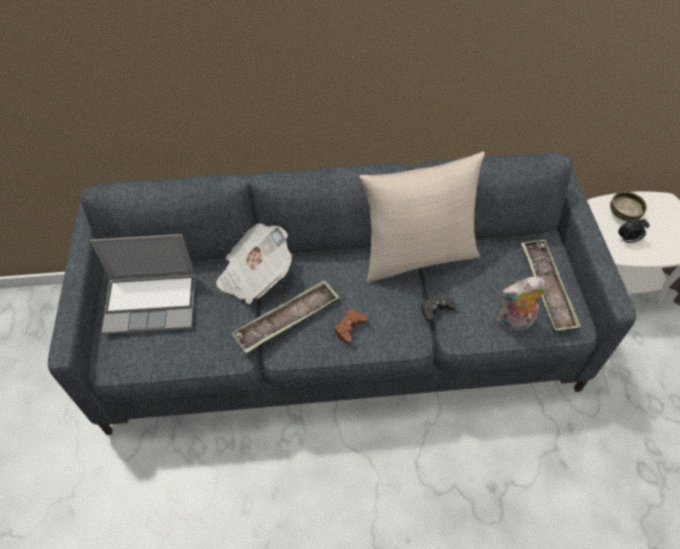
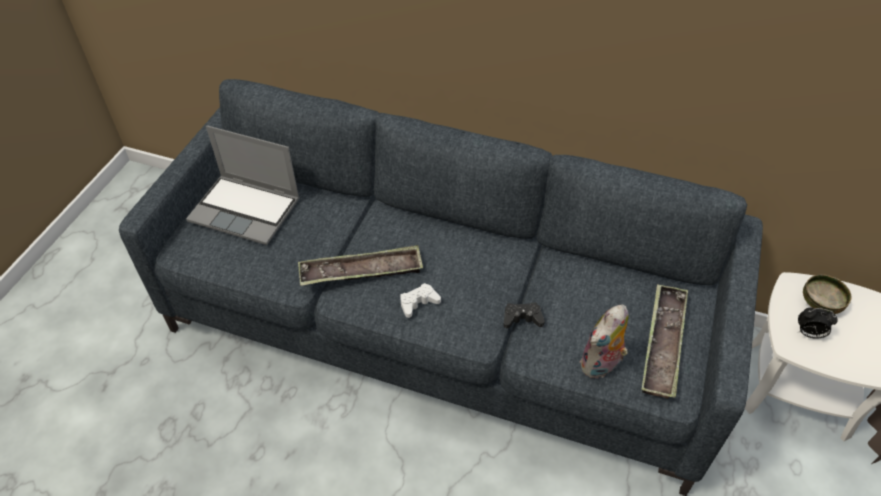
camera: 25 degrees right, 5 degrees down
(255, 275) = (355, 219): newspaper -> none
(350, 328) = (418, 303): brown game controller -> white game controller
(417, 255) = (534, 258): beige pillow -> none
(513, 323) = (601, 365): plush toy -> plush toy turned 60 degrees counterclockwise

